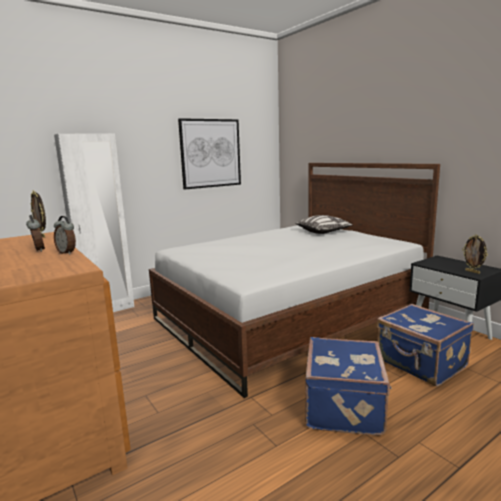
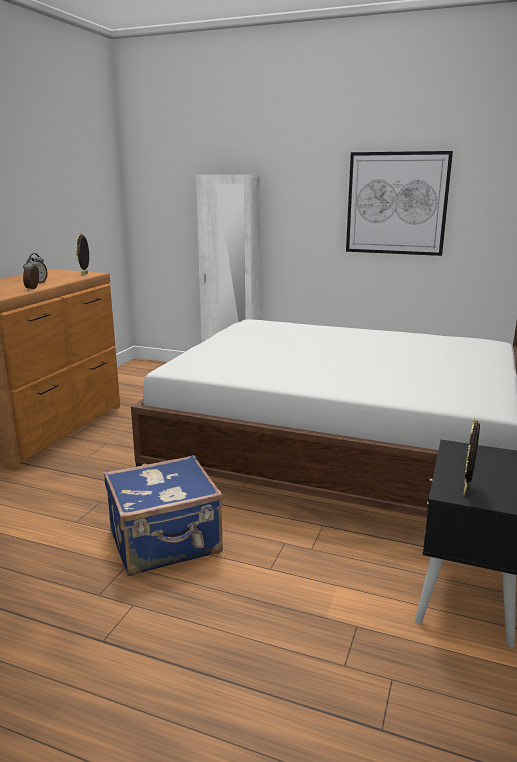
camera: 55 degrees right, 5 degrees up
(323, 232) = (460, 355): pillow -> none
(420, 364) = (322, 580): blue suitcase -> none

